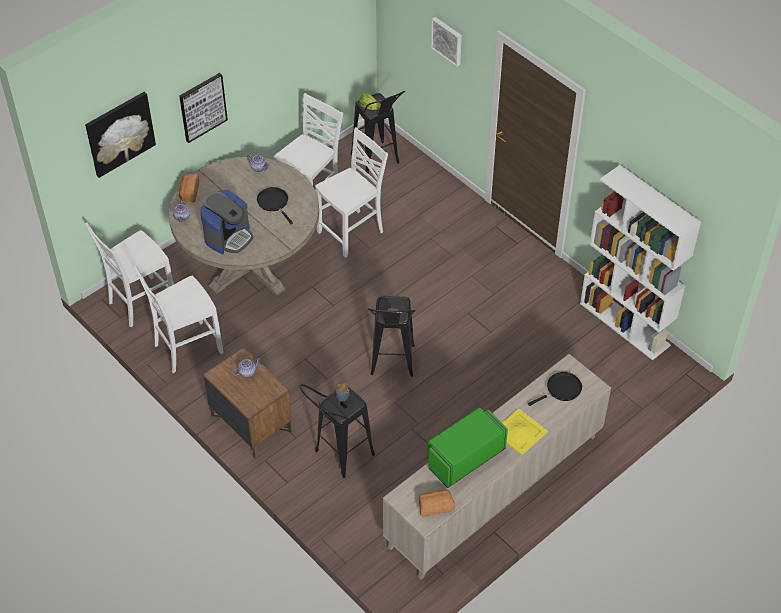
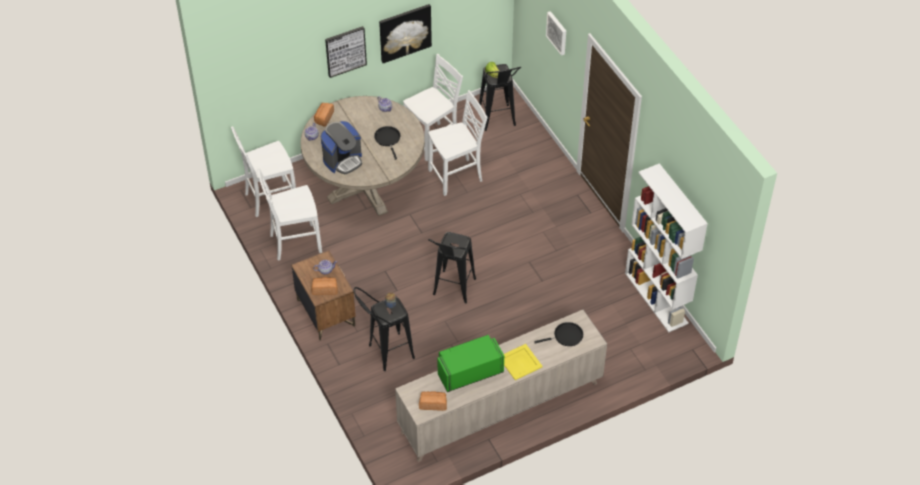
camera: 15 degrees right, 0 degrees up
(119, 133) = (270, 61): picture -> picture (405, 32)
(254, 395) = (325, 289): none -> bread

